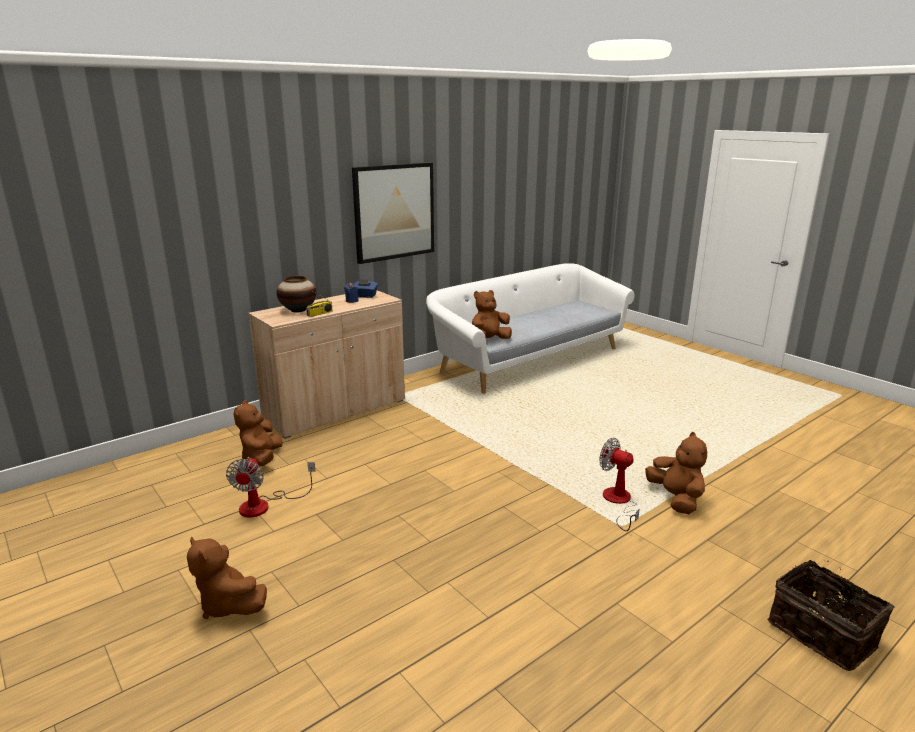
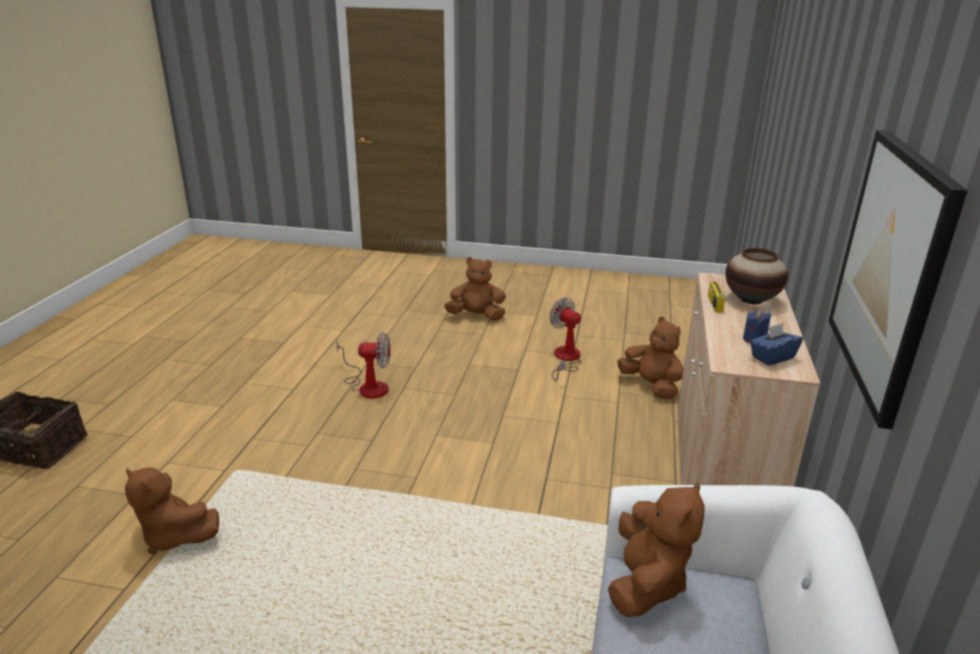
camera: 140 degrees right, 5 degrees up
(618, 503) = (248, 498): fan -> fan (368, 386)

